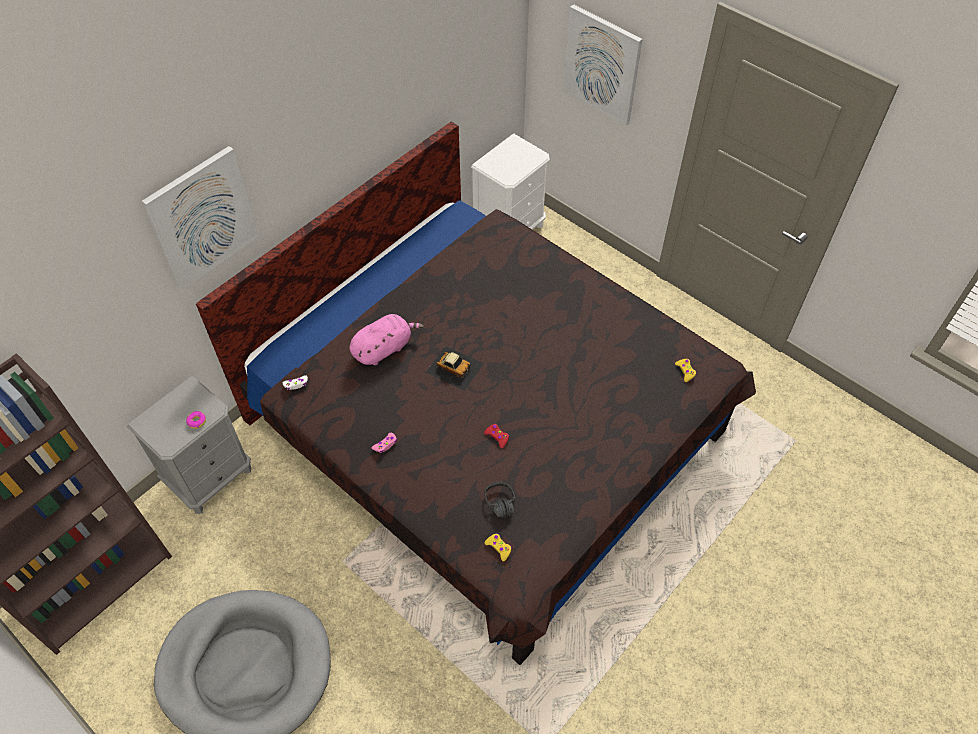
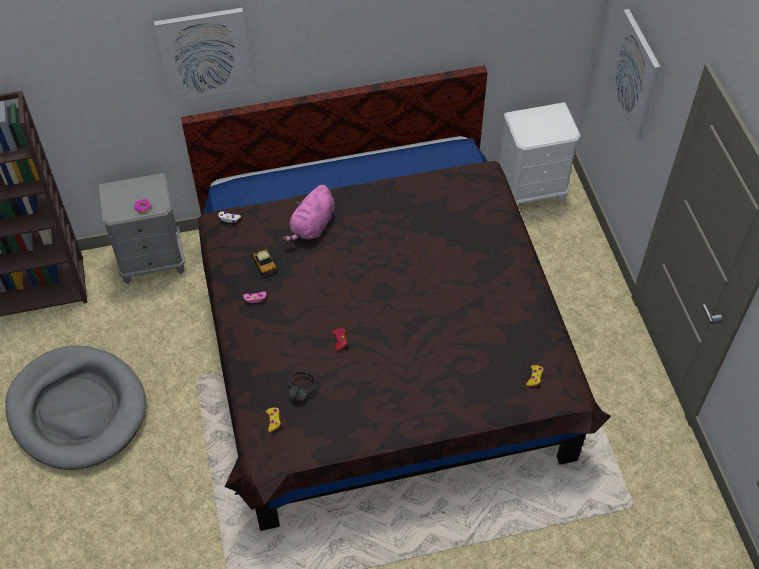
camera: 35 degrees right, 0 degrees up
(384, 348) = (312, 226): pink plush toy -> pink plush toy turned 120 degrees clockwise
(454, 367) = (352, 270): toy car -> toy car (265, 265)

